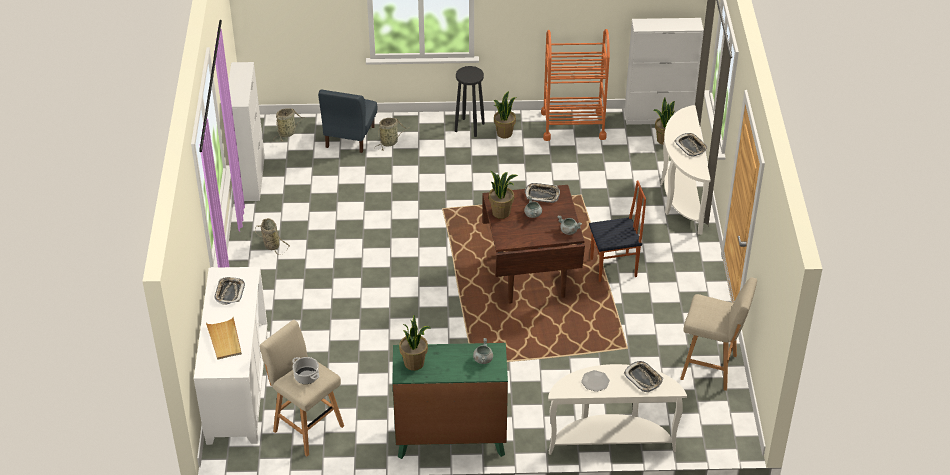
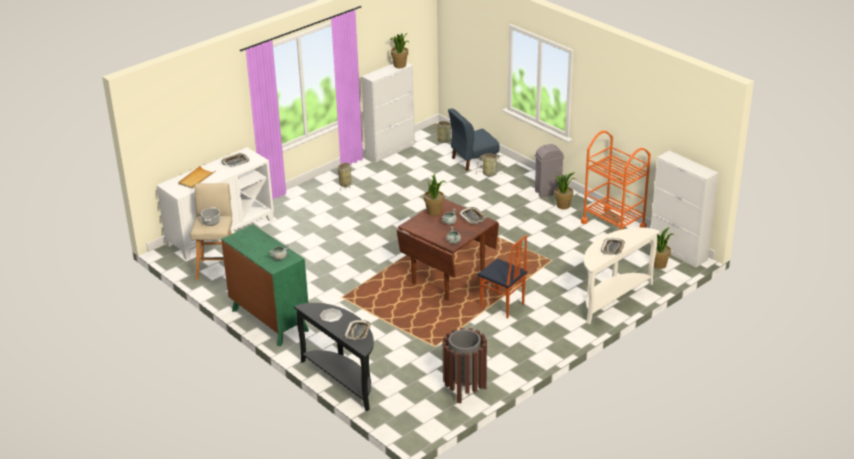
camera: 50 degrees right, 10 degrees down
(414, 363) = (246, 238): potted plant -> potted plant (400, 65)
(470, 127) = (548, 192): black stool -> grey trash can
(610, 440) = (344, 380): white console table -> black console table
(711, 368) = (464, 389): beige stool -> brown trash can

